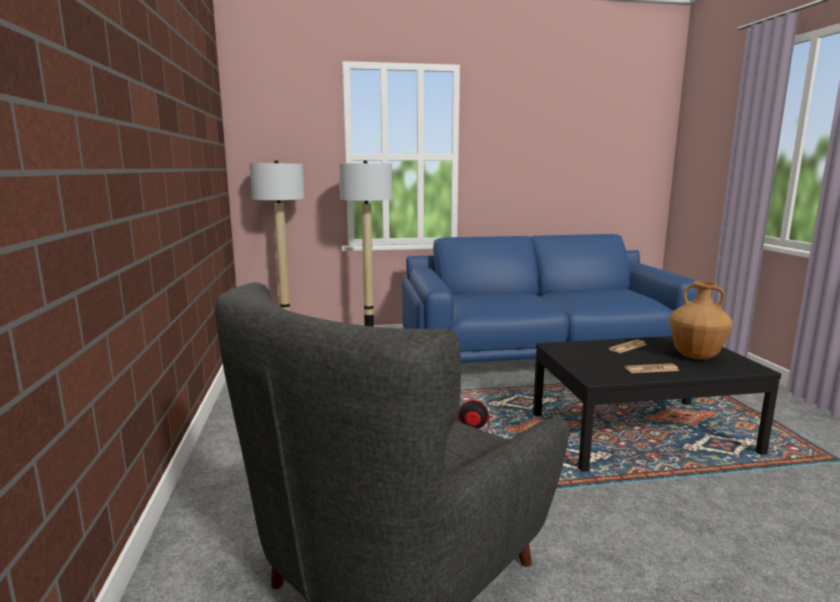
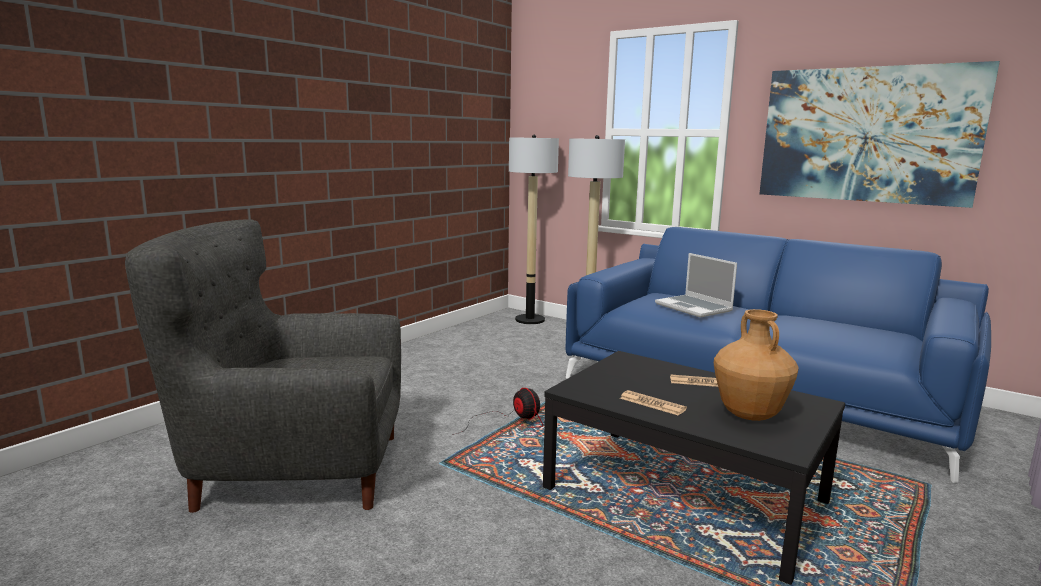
camera: 45 degrees right, 0 degrees up
(509, 299) = (694, 307): none -> laptop
(554, 158) = (867, 135): none -> picture

